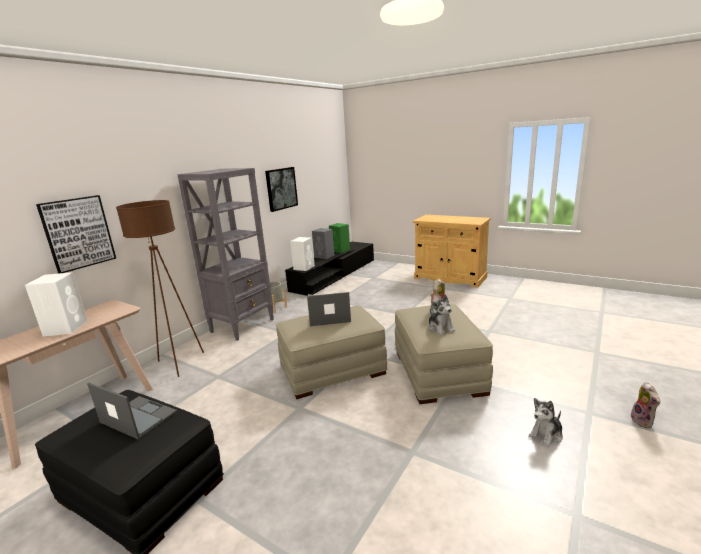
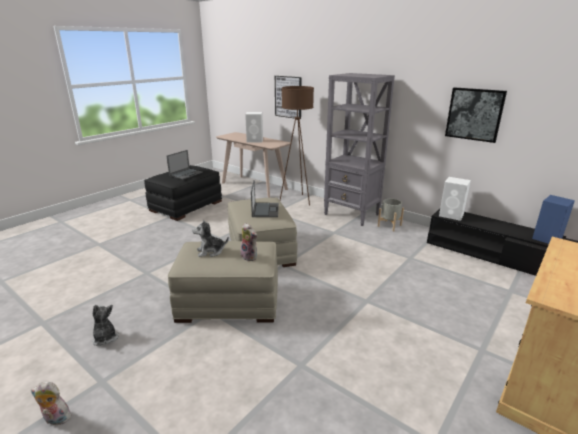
camera: 95 degrees right, 5 degrees up
(324, 256) = (507, 227): grey speaker -> none
(340, 250) = (547, 238): green speaker -> blue speaker

